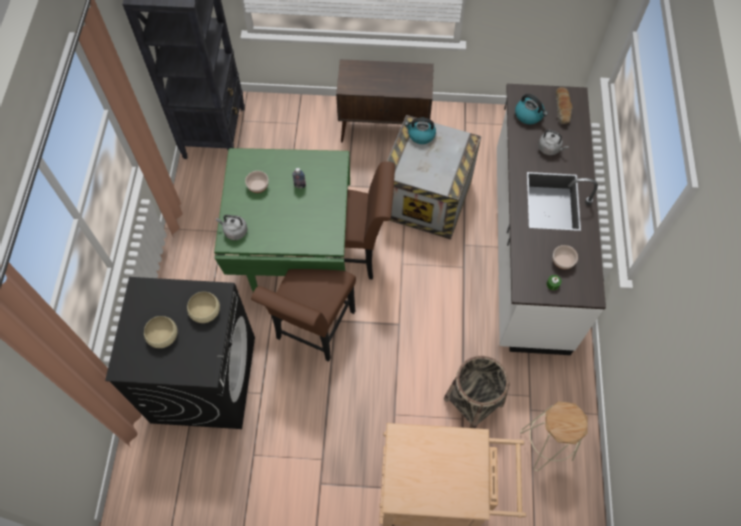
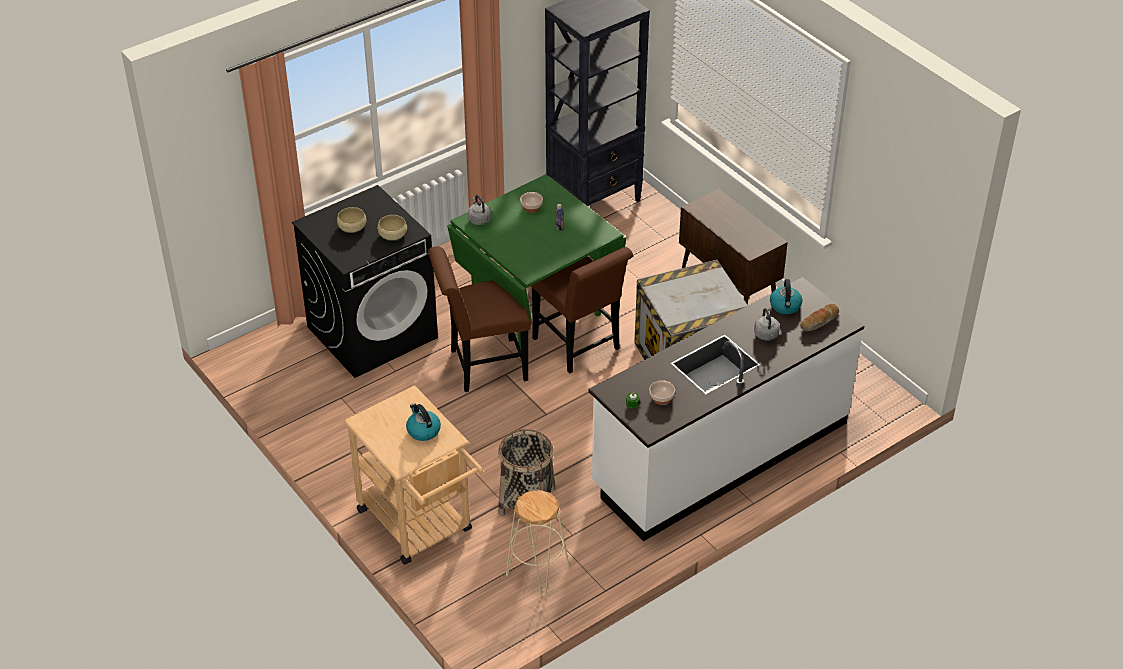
camera: 50 degrees right, 20 degrees down
(421, 135) = (707, 279): kettle -> kettle (423, 430)

